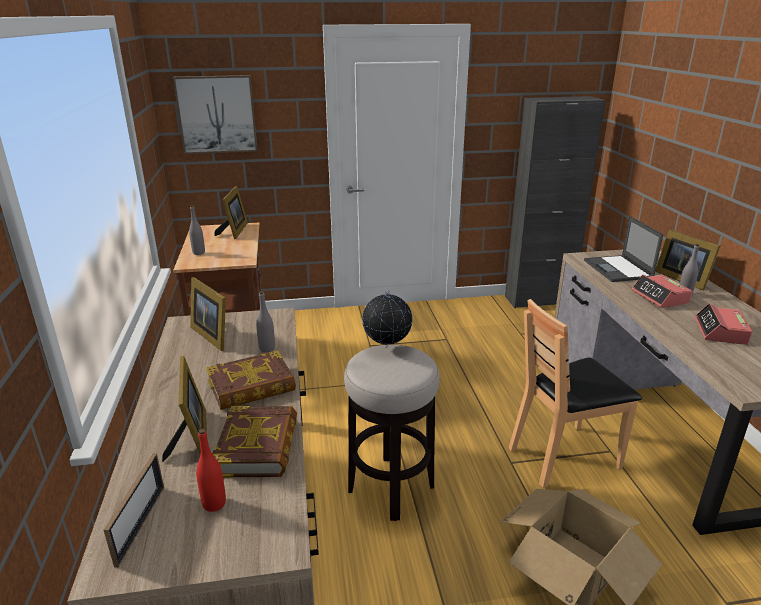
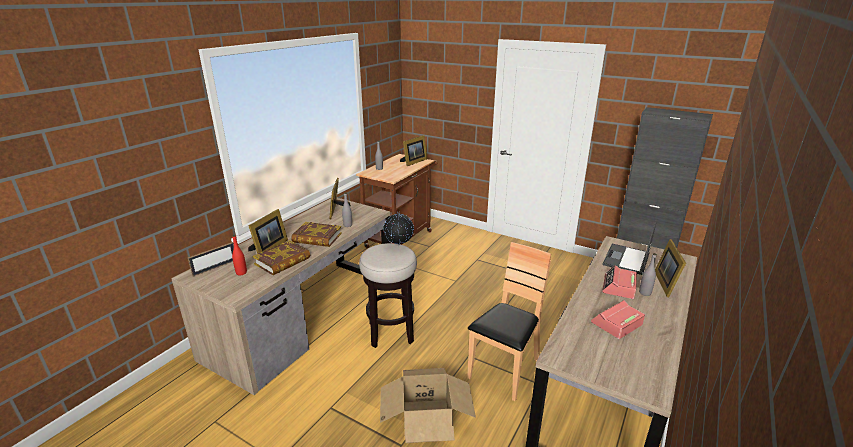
camera: 40 degrees right, 0 degrees up
(217, 114) = (431, 89): picture -> none
(564, 456) = (505, 370): brown chair -> brown chair turned 105 degrees clockwise

